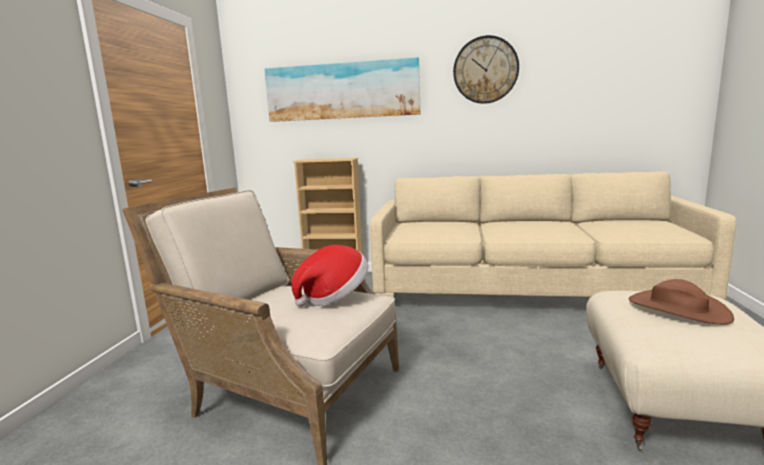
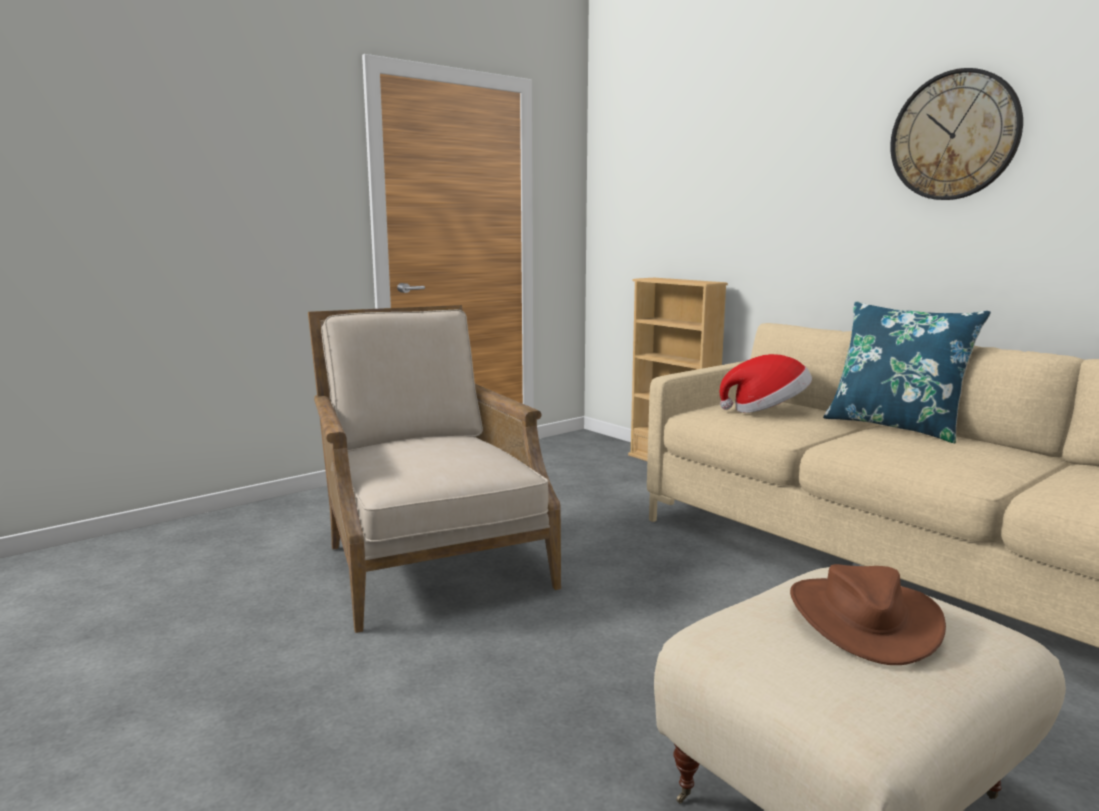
camera: 40 degrees right, 0 degrees up
(334, 297) = (471, 457): hat -> hat (766, 411)
(342, 91) = (720, 174): picture -> none
(496, 222) = (895, 426): none -> blue pillow

